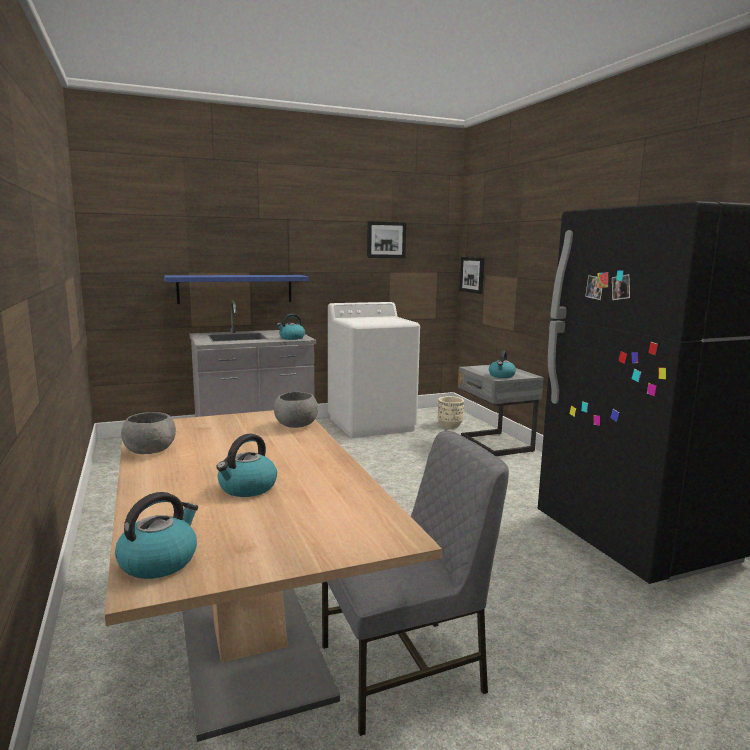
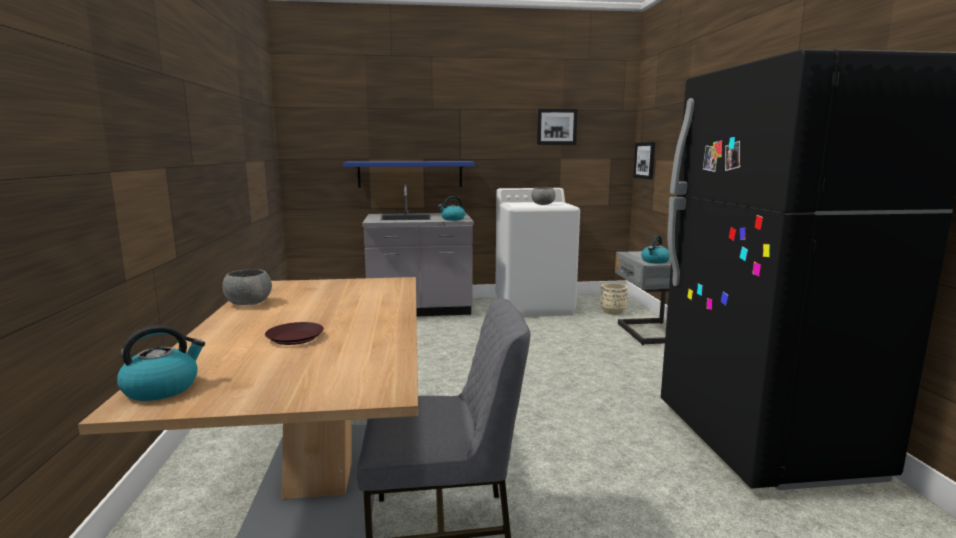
camera: 15 degrees right, 0 degrees up
(247, 488) = (295, 338): kettle -> brown plate
(296, 425) = (393, 290): grey bowl -> grey bowl (543, 204)

